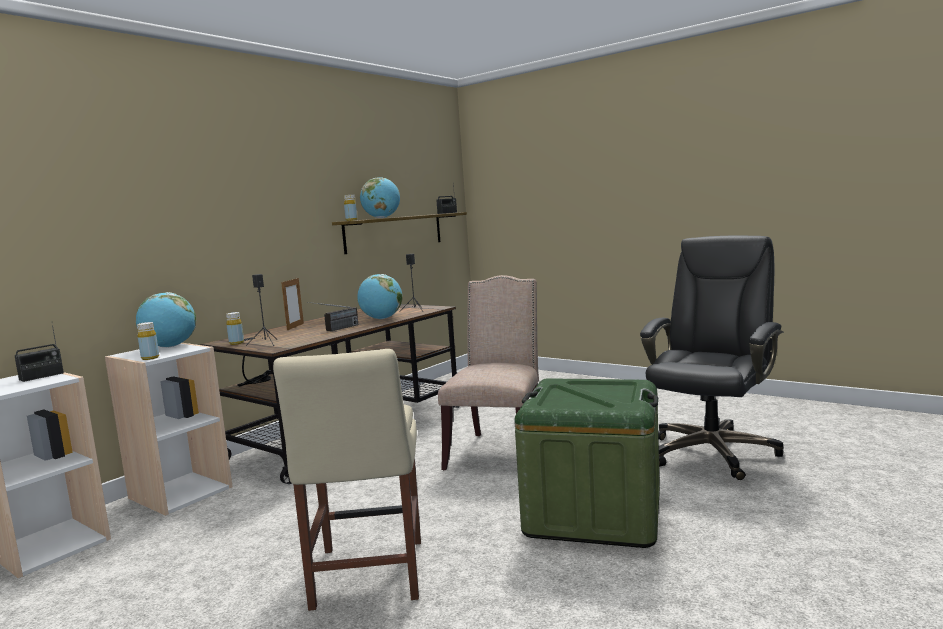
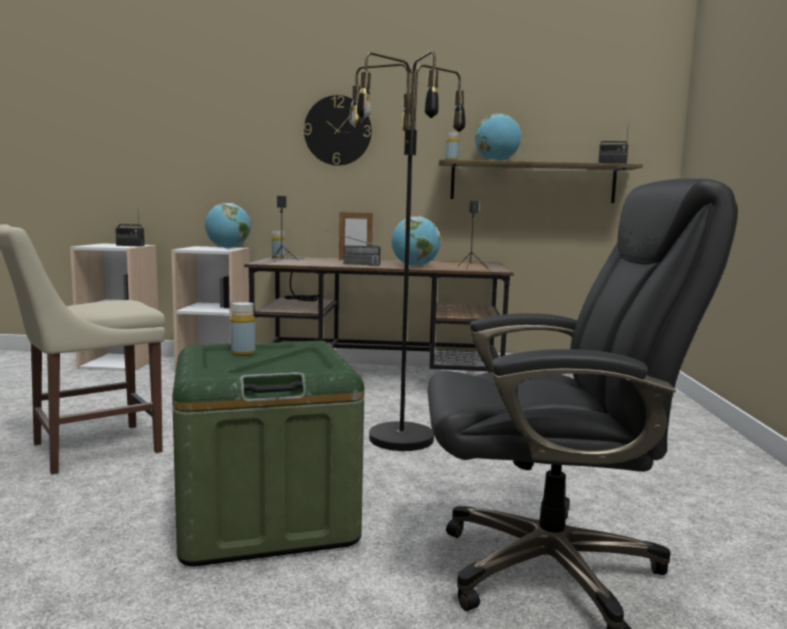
camera: 55 degrees right, 0 degrees up
(150, 358) = (187, 249): yellow bottle -> yellow bottle (243, 353)
(244, 198) = (338, 130): none -> wall clock
(499, 451) = (400, 438): beige chair -> floor lamp

